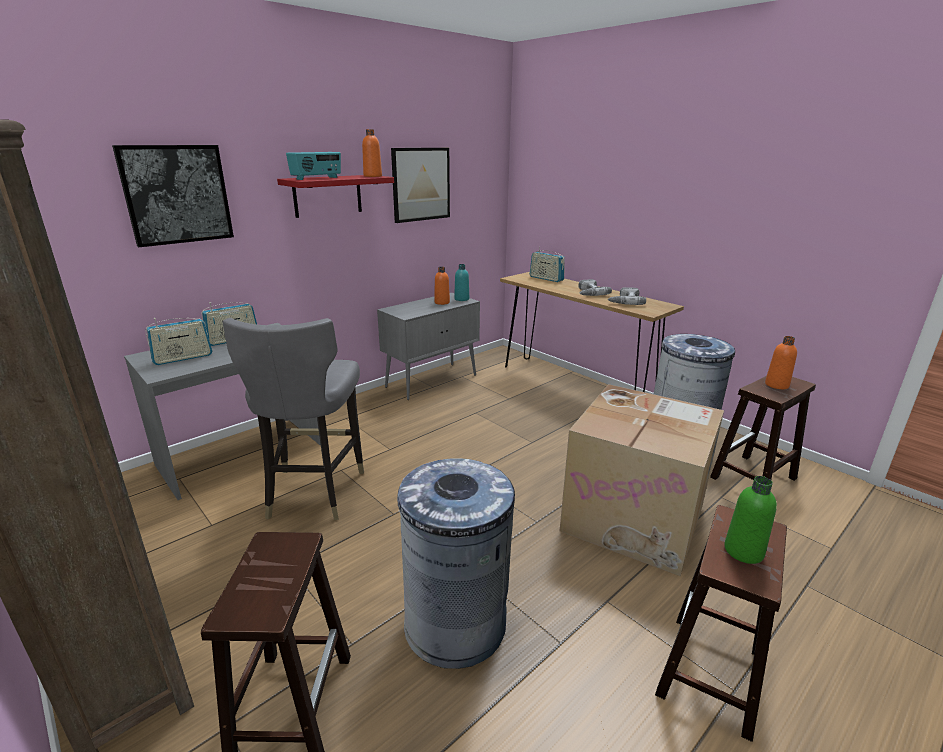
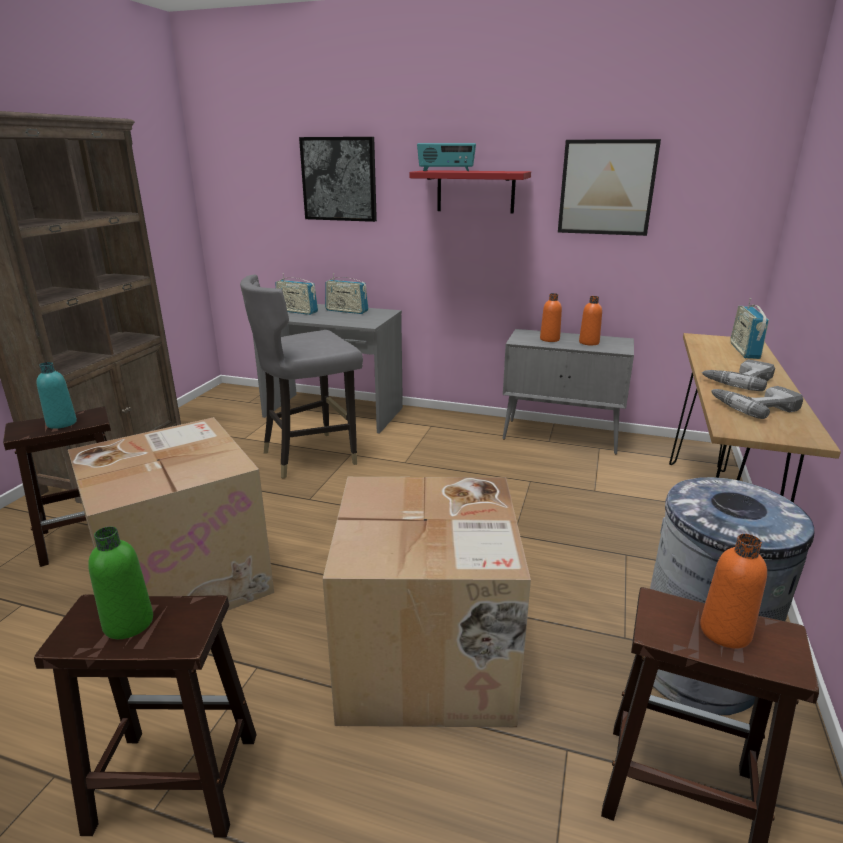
camera: 60 degrees right, 0 degrees up
(372, 176) = (510, 171): orange bottle -> orange bottle (549, 339)
(456, 624) = (185, 577): grey trash can -> cardboard box
(461, 299) = (620, 346): turquoise bottle -> turquoise bottle (61, 423)

